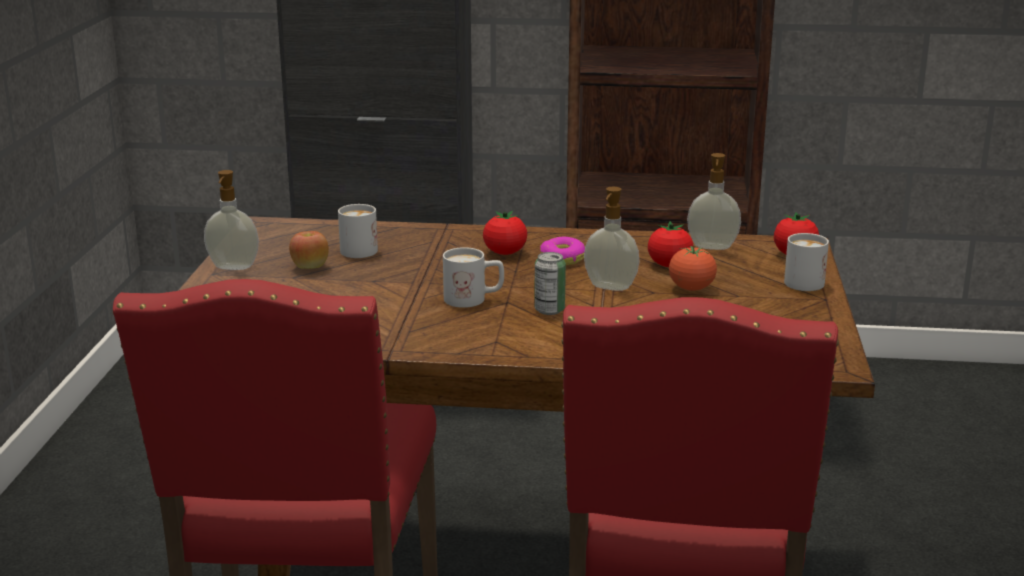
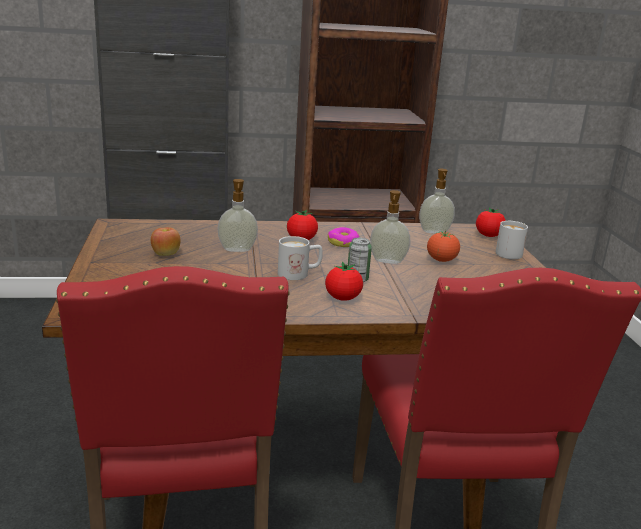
camera: 15 degrees left, 0 degrees up
(233, 267) = (106, 256): soap dispenser -> soap dispenser (237, 250)
(361, 248) = (197, 239): white mug -> none
(669, 265) = (416, 245): tomato -> tomato (343, 298)

